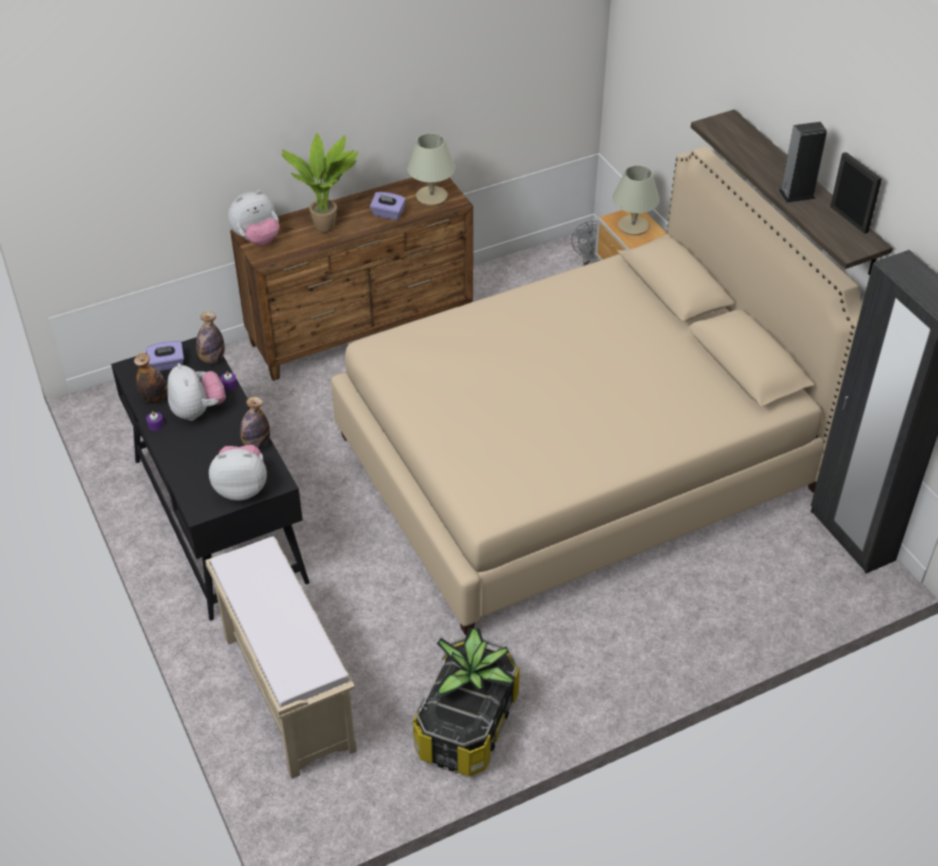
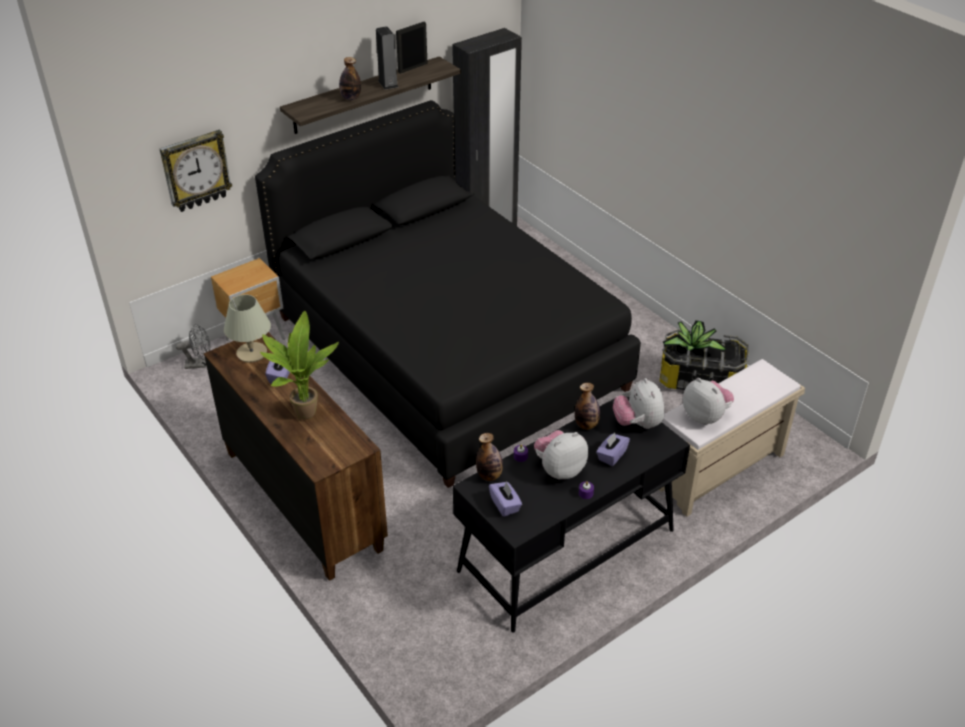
camera: 100 degrees left, 5 degrees down
(154, 398) = (552, 503): bottle -> bottle (350, 98)
(200, 455) = (611, 455): none -> purple tissue box
(257, 239) = (329, 458): plush toy -> plush toy (705, 416)
(576, 462) = (448, 352): beige bed -> black bed
(633, 226) = (242, 277): beige table lamp -> none
(662, 91) = (195, 171): none -> wall clock

